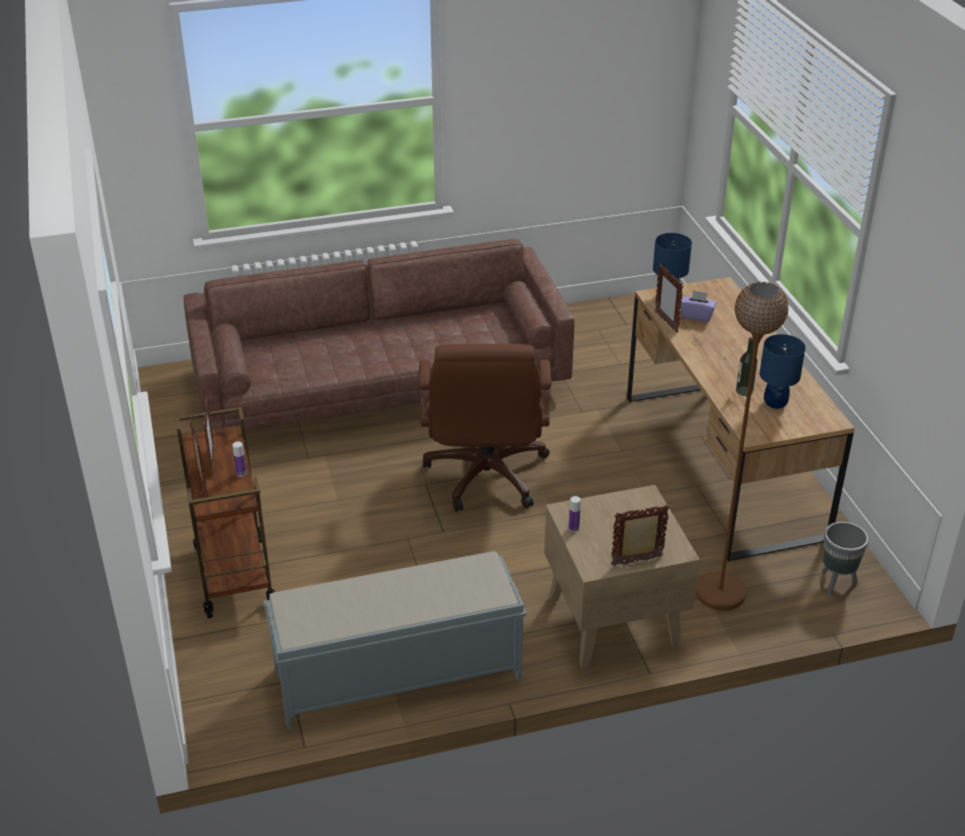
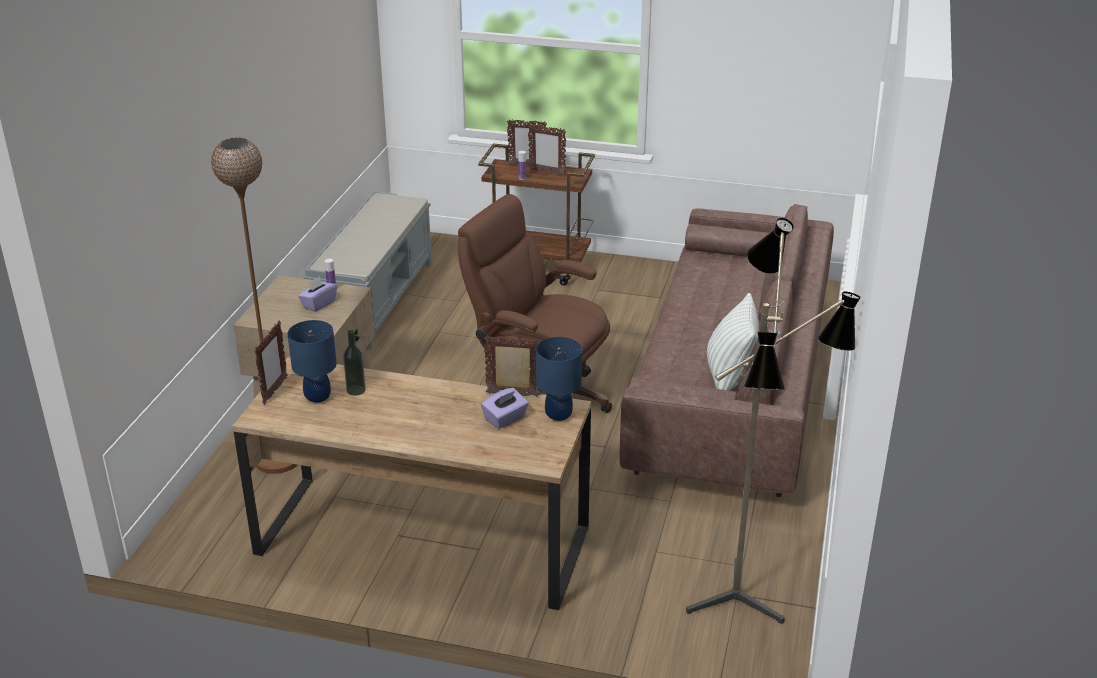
camera: 120 degrees right, 5 degrees down
(457, 317) = (730, 377): none -> pillow
(608, 522) = (318, 304): none -> purple tissue box
(627, 320) = (747, 599): none -> floor lamp
(637, 561) = (266, 300): picture frame -> picture frame (274, 391)
(835, 583) = (208, 527): grey planter -> none

